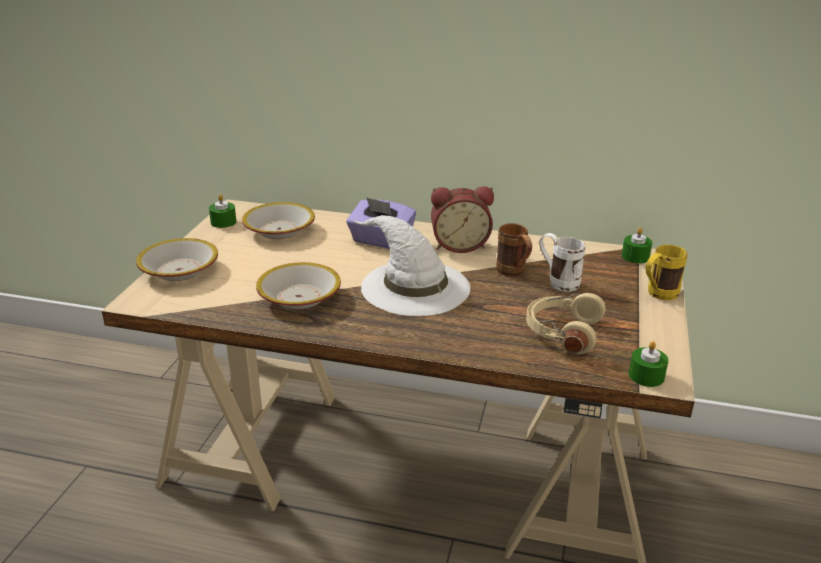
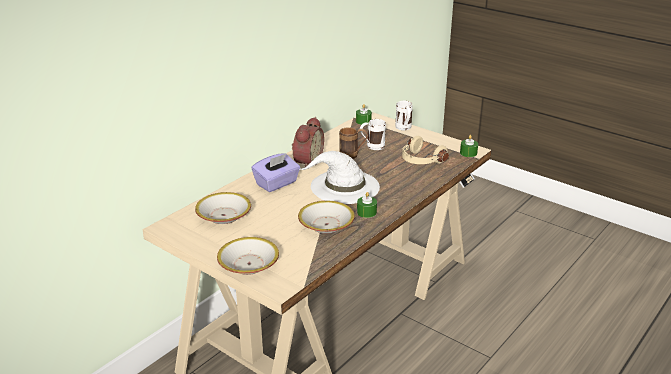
camera: 65 degrees left, 0 degrees up
(223, 222) = (185, 236): green candle -> green candle (366, 212)
(657, 295) = (404, 128): yellow mug -> white mug

